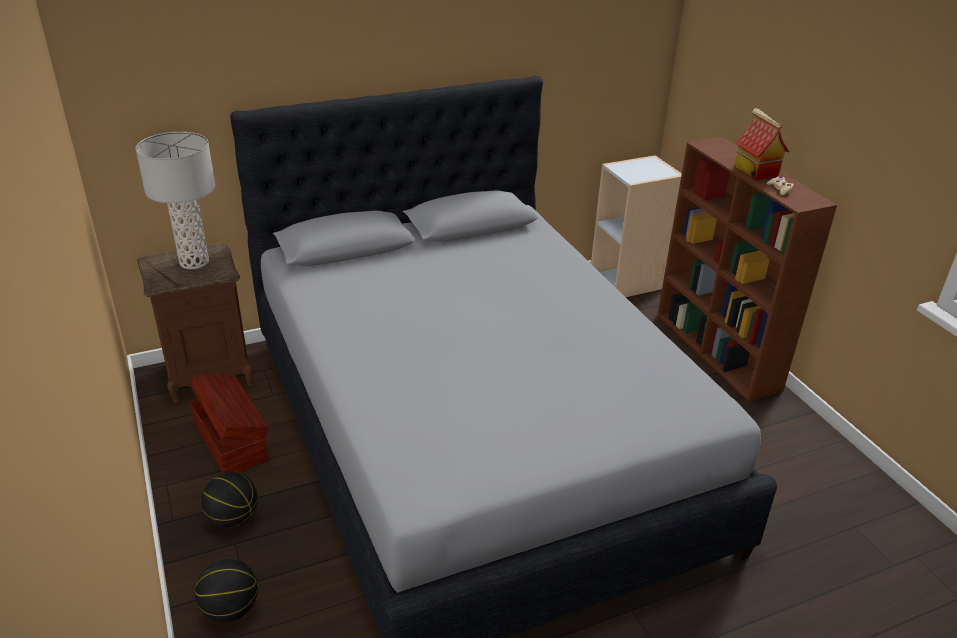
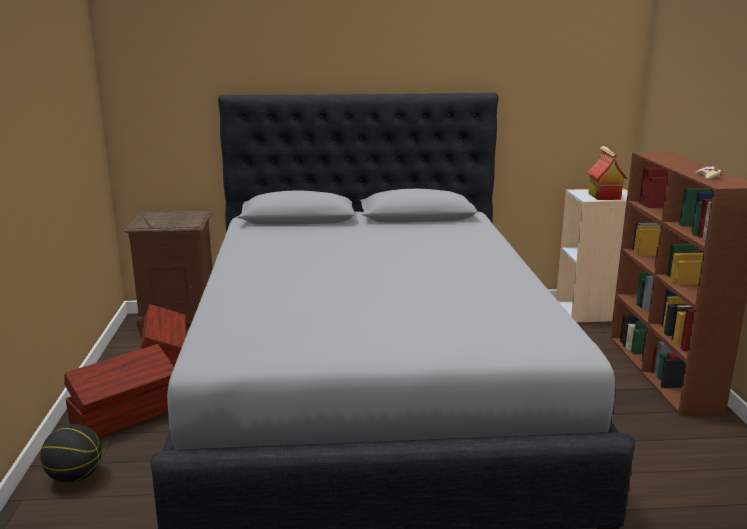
camera: 20 degrees right, 15 degrees down
(194, 262) = (176, 217): white table lamp -> none
(233, 518) = (126, 416): basketball -> brown storage box
(755, 171) = (689, 167): toy house -> toy house (603, 196)

